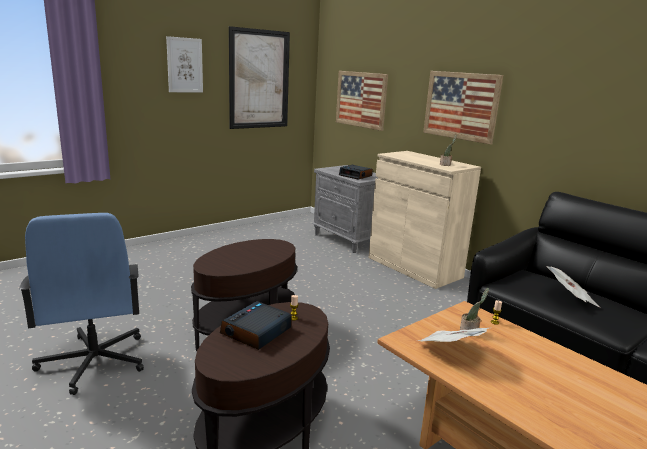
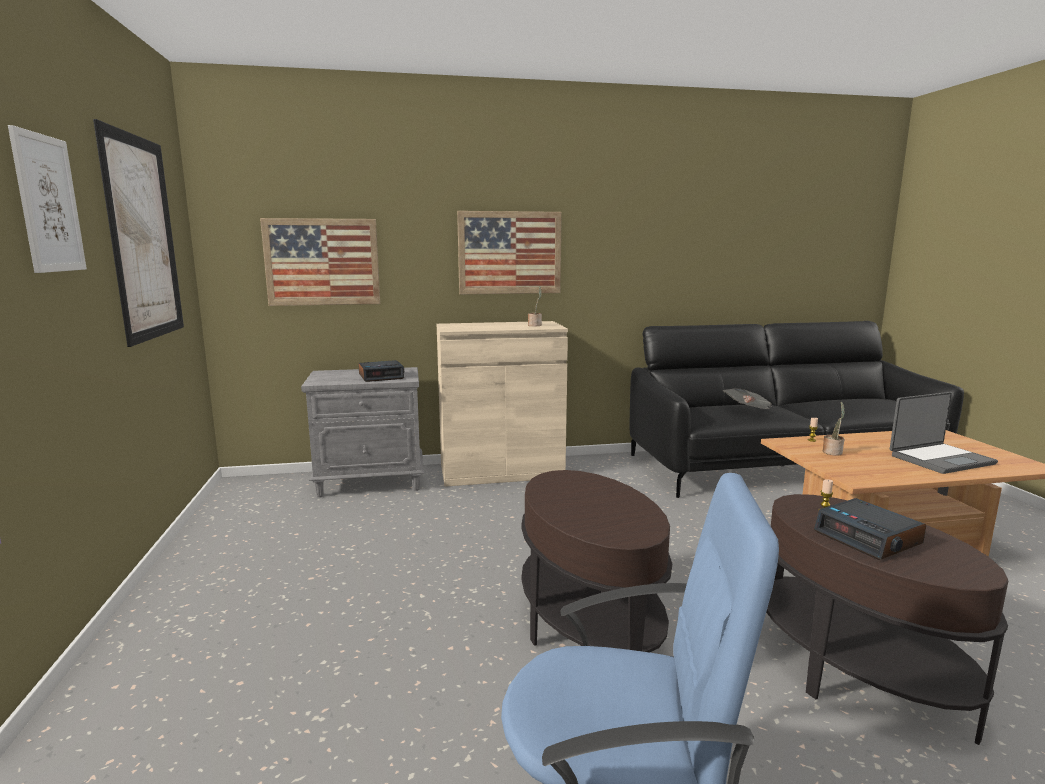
camera: 60 degrees left, 5 degrees down
(450, 350) = (873, 467): newspaper -> none
(534, 391) = (940, 459): none -> laptop

